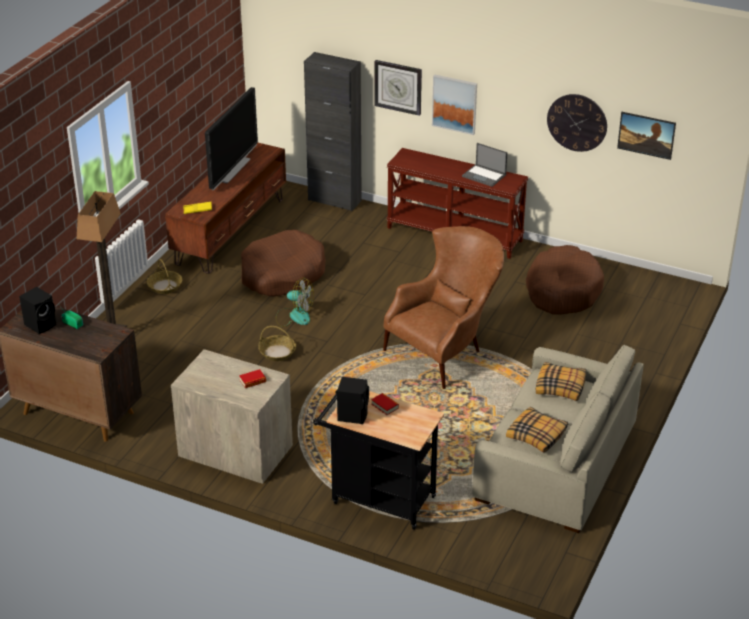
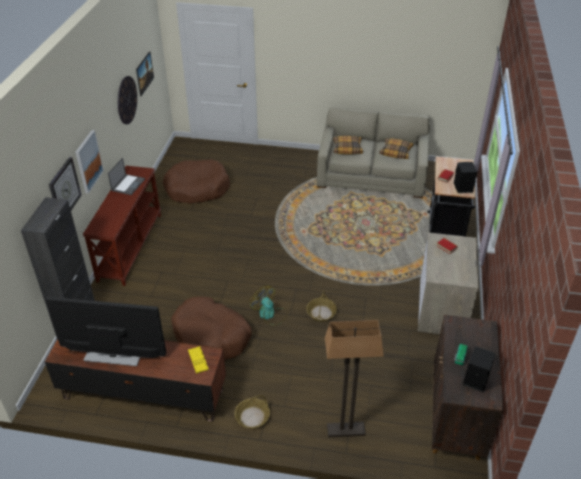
camera: 105 degrees left, 5 degrees up
(294, 316) = (270, 314): fan -> fan turned 45 degrees counterclockwise
(445, 350) = (283, 229): brown armchair -> none

